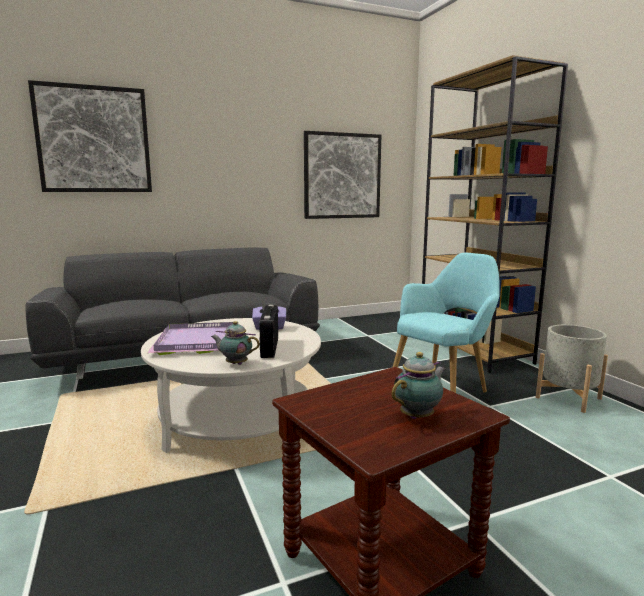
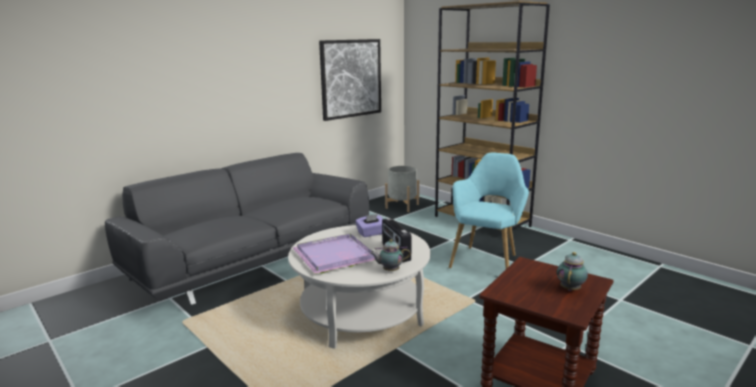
camera: 20 degrees left, 5 degrees up
(94, 140) = (135, 65): picture -> none
(568, 398) = (567, 250): grey planter -> grey planter (402, 206)

